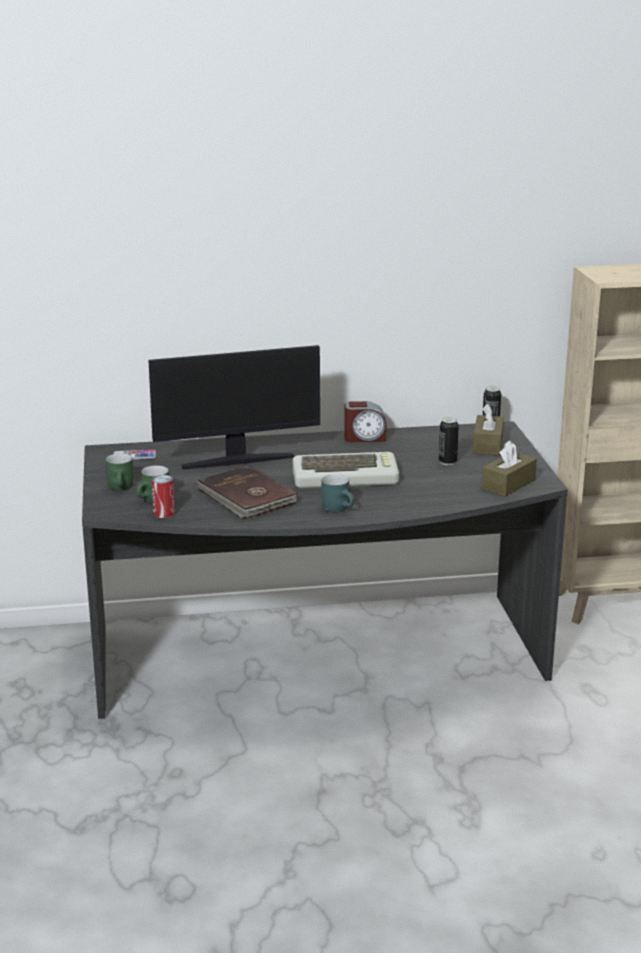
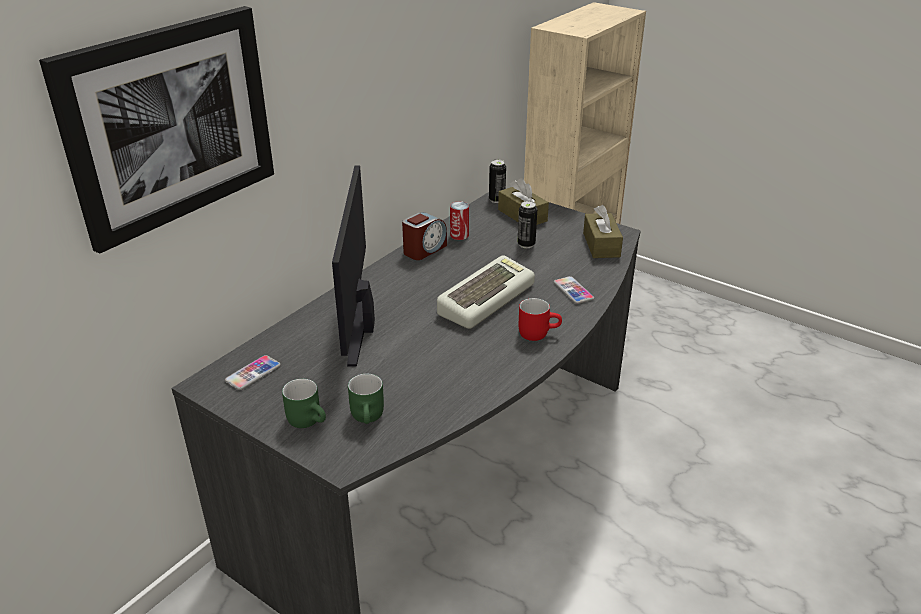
camera: 45 degrees left, 10 degrees up
(124, 251) = (170, 124): none -> picture
(164, 513) = (406, 427): can -> can (459, 235)
(237, 460) = (362, 326): monitor -> monitor turned 150 degrees clockwise
(246, 497) = (444, 363): brown book -> none
(339, 508) = (538, 332): turquoise mug -> red mug
(418, 499) = (573, 291): none -> phone

